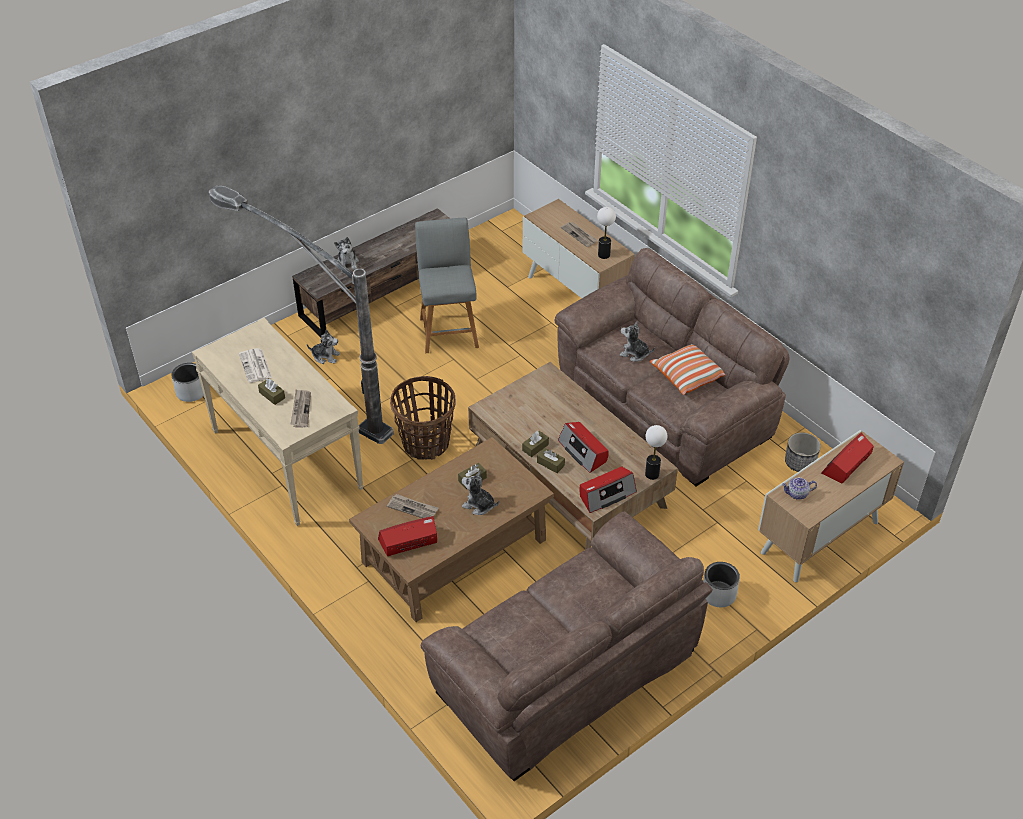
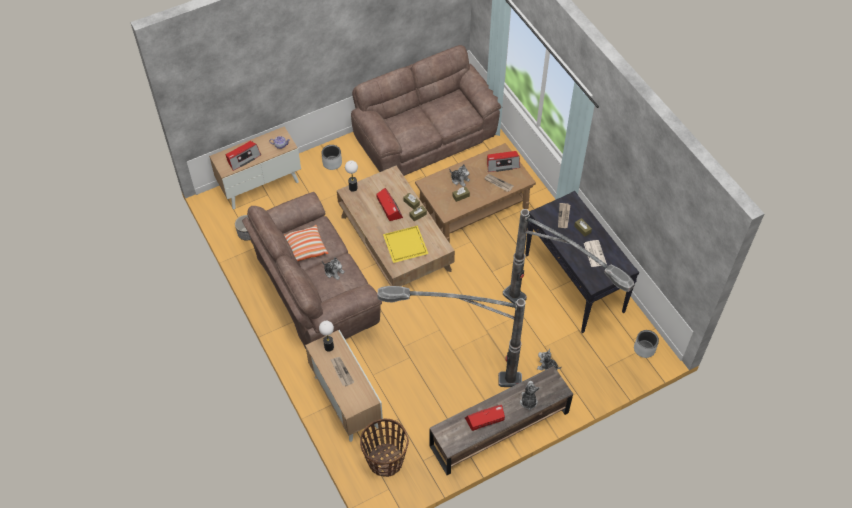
camera: 170 degrees left, 10 degrees up
(286, 459) = (574, 283): beige console table -> black console table
(426, 443) = (481, 282): basket -> basket (385, 460)
(448, 330) = (452, 379): grey stool -> floor lamp
(542, 404) = (406, 245): none -> yellow tray
(606, 494) = (384, 179): radio -> radio (485, 419)

